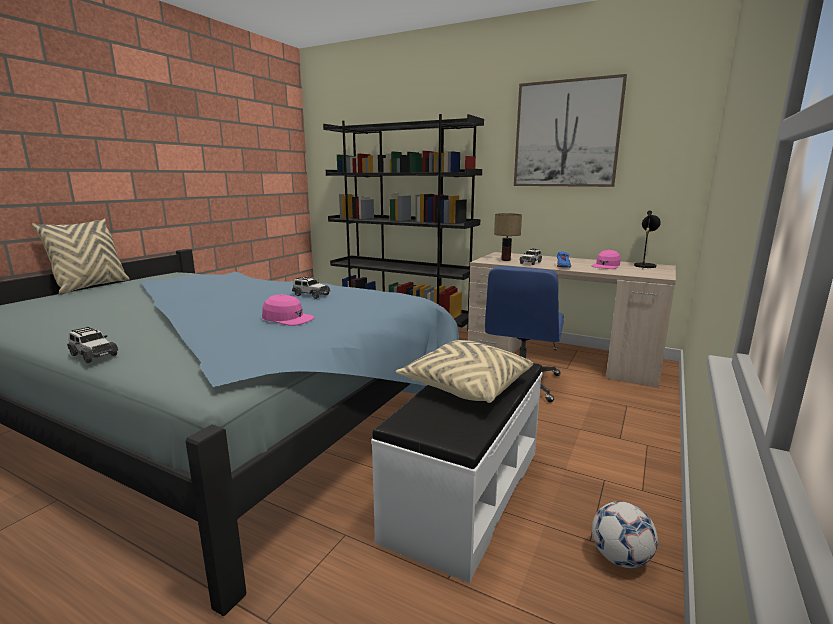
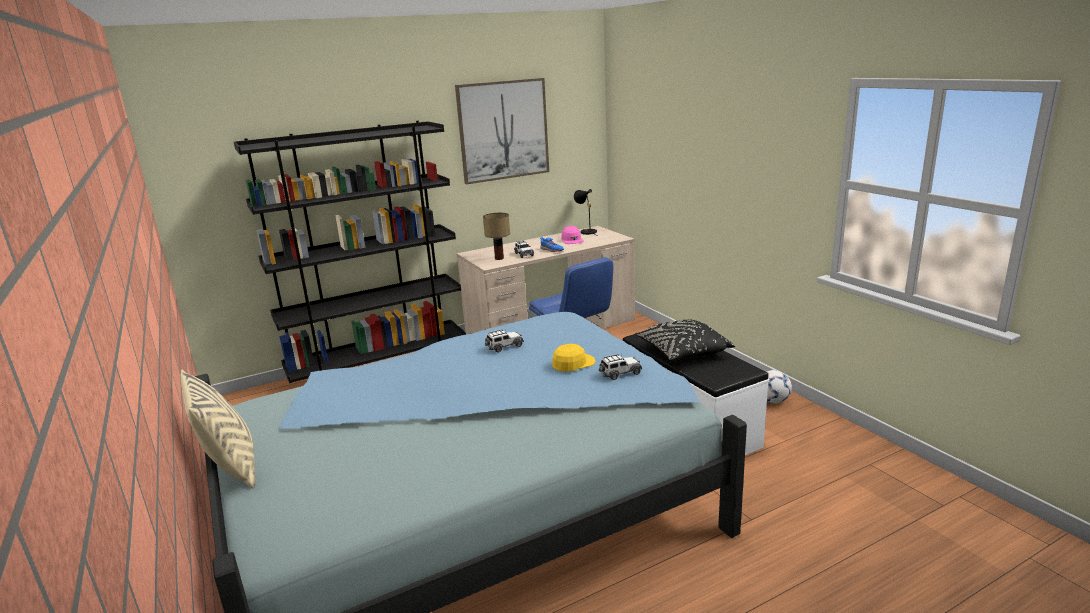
camera: 55 degrees left, 5 degrees up
(93, 355) = (570, 450): toy car -> toy car (620, 373)
(288, 319) = (573, 364): pink cap -> yellow cap
(465, 386) = (683, 352): beige pillow -> black pillow

